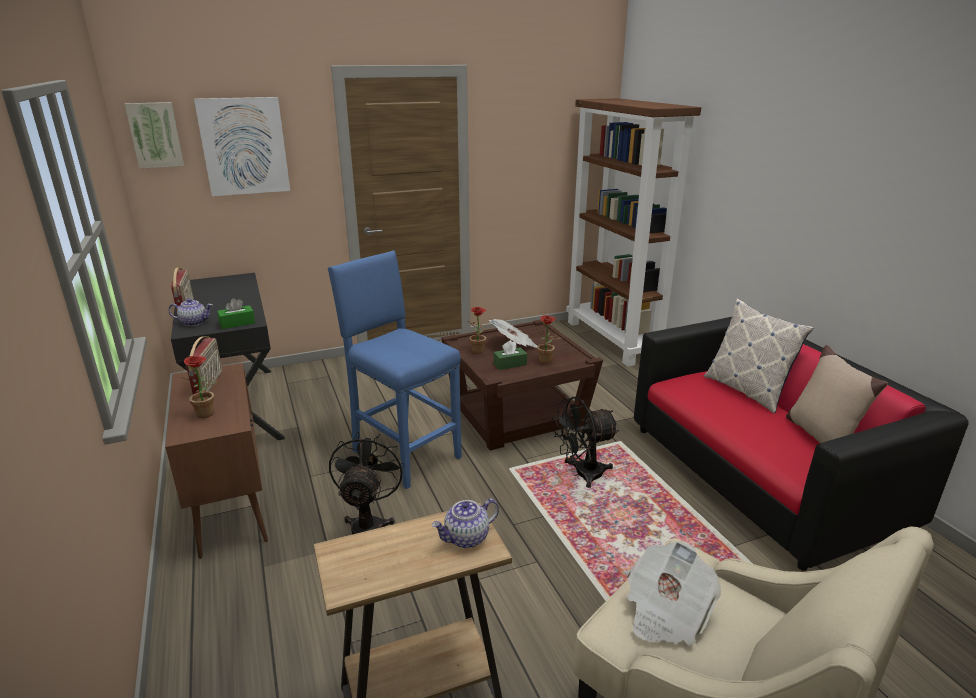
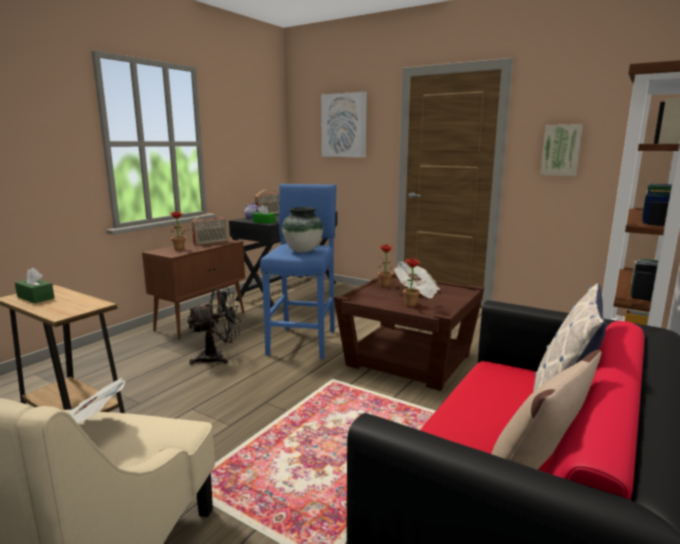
camera: 55 degrees right, 10 degrees down
(155, 135) = (302, 117): picture -> picture (561, 150)
(414, 346) = (303, 251): none -> vase
(466, 538) = (71, 308): teapot -> none
(510, 364) = (383, 297): green tissue box -> green tissue box (35, 297)
(582, 474) = (365, 411): black fan -> none

